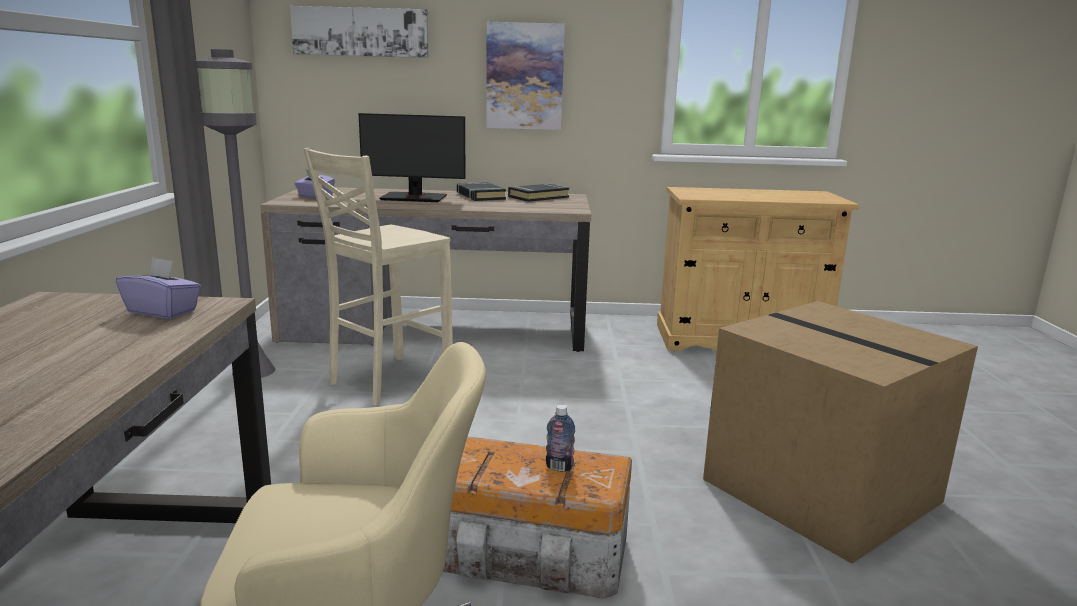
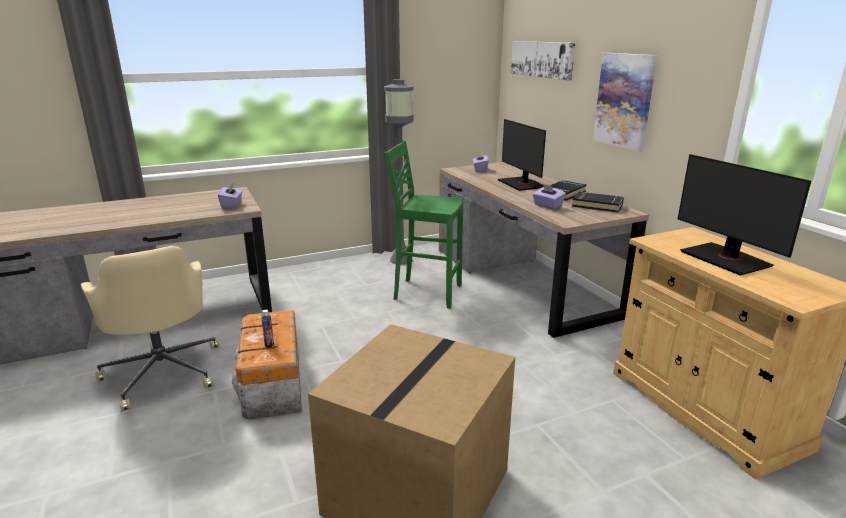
camera: 65 degrees right, 5 degrees up
(387, 381) = (426, 292): beige stool -> green stool
(512, 205) = (547, 206): none -> purple tissue box
(750, 195) = (726, 259): none -> monitor

